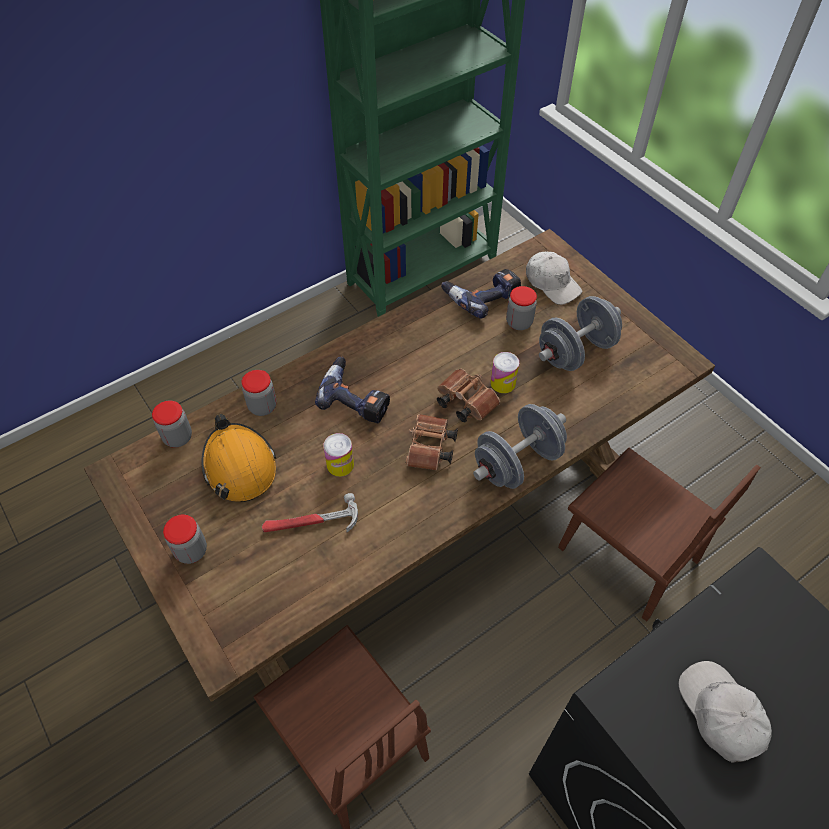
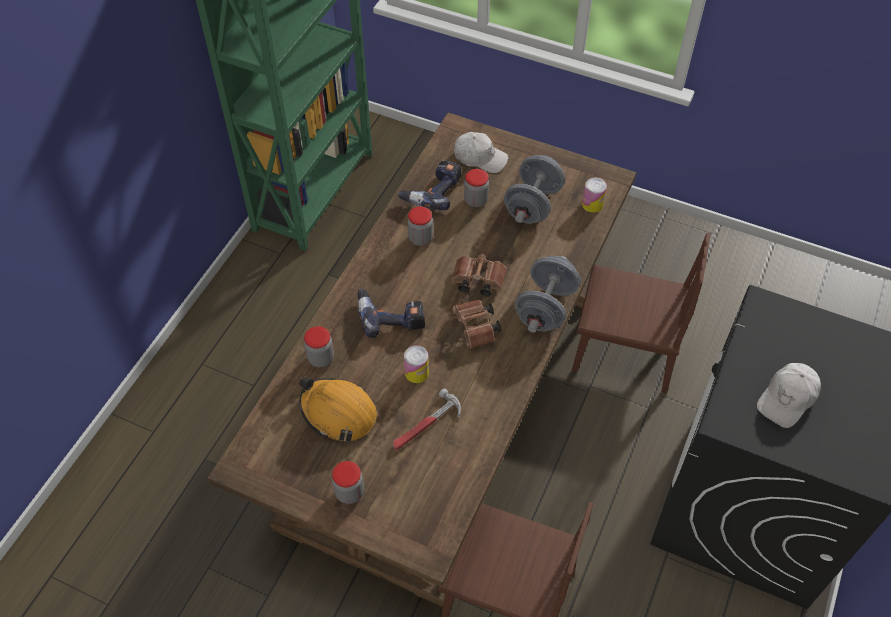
camera: 30 degrees left, 0 degrees up
(178, 437) = (269, 415): jar -> jar (420, 238)
(503, 383) = (495, 254): can -> can (592, 204)
(720, 714) = (787, 399): white cap -> white cap turned 90 degrees counterclockwise

